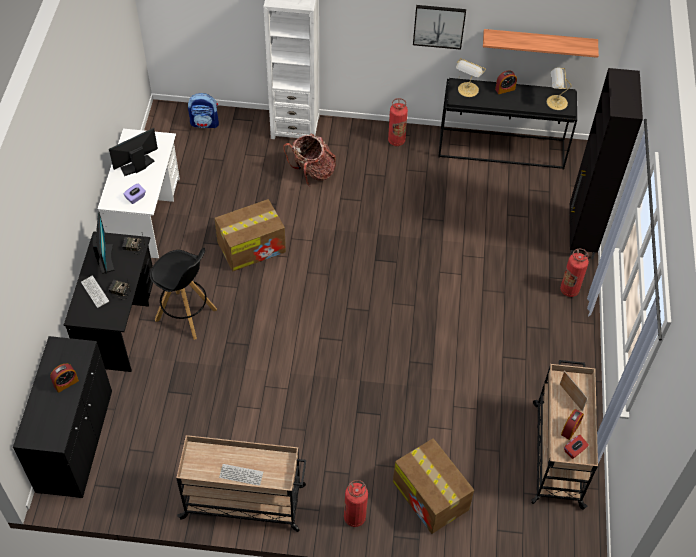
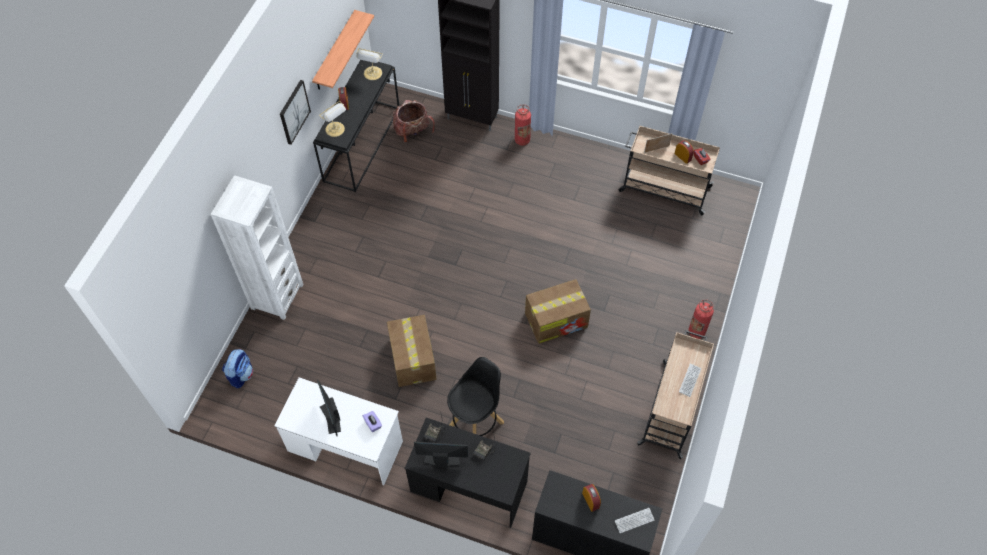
camera: 75 degrees left, 5 degrees up
(95, 292) = (480, 473): keyboard -> keyboard (634, 520)
(312, 172) = (339, 292): backpack -> backpack (413, 131)
(396, 141) = (324, 218): fire extinguisher -> none
(431, 496) = (686, 277): cardboard box -> cardboard box (557, 320)

